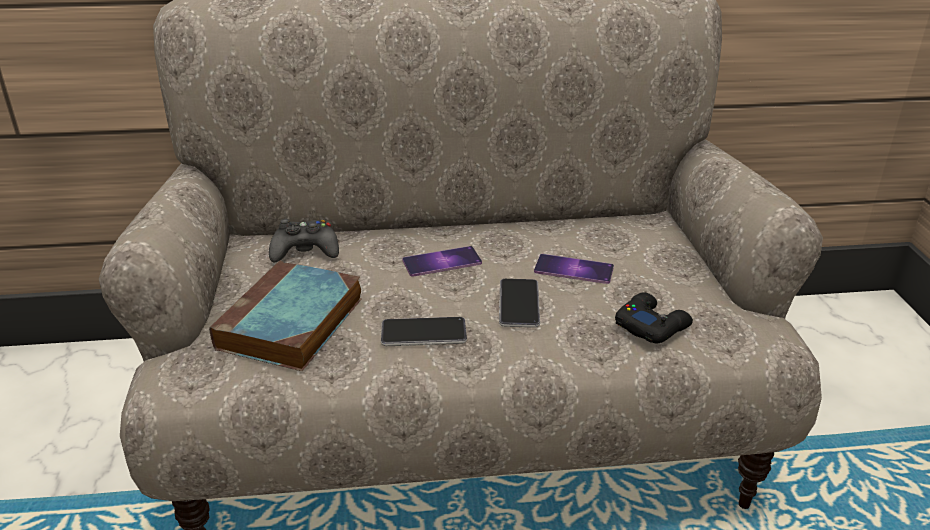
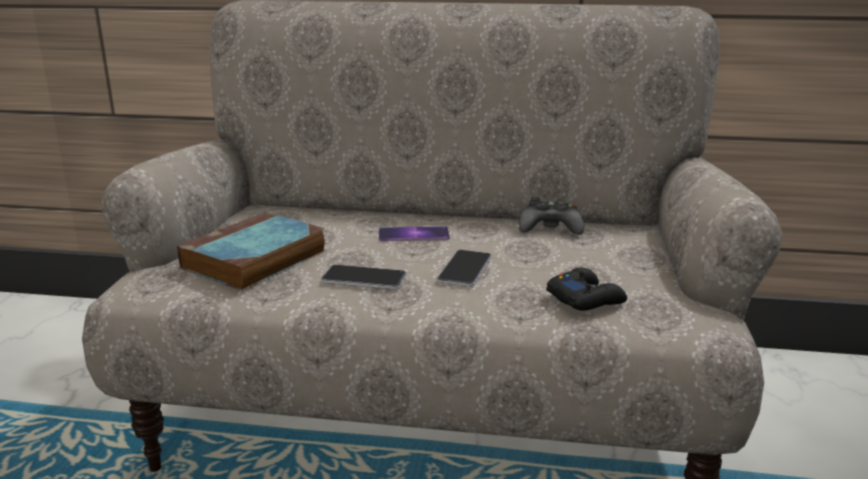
camera: 15 degrees right, 10 degrees down
(305, 251) = (301, 216): black game controller -> black game controller (550, 228)
(574, 269) = (533, 252): phone -> none

